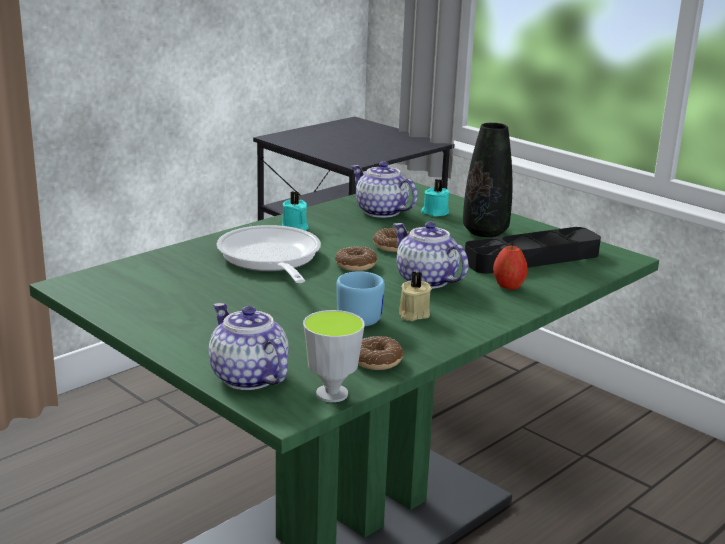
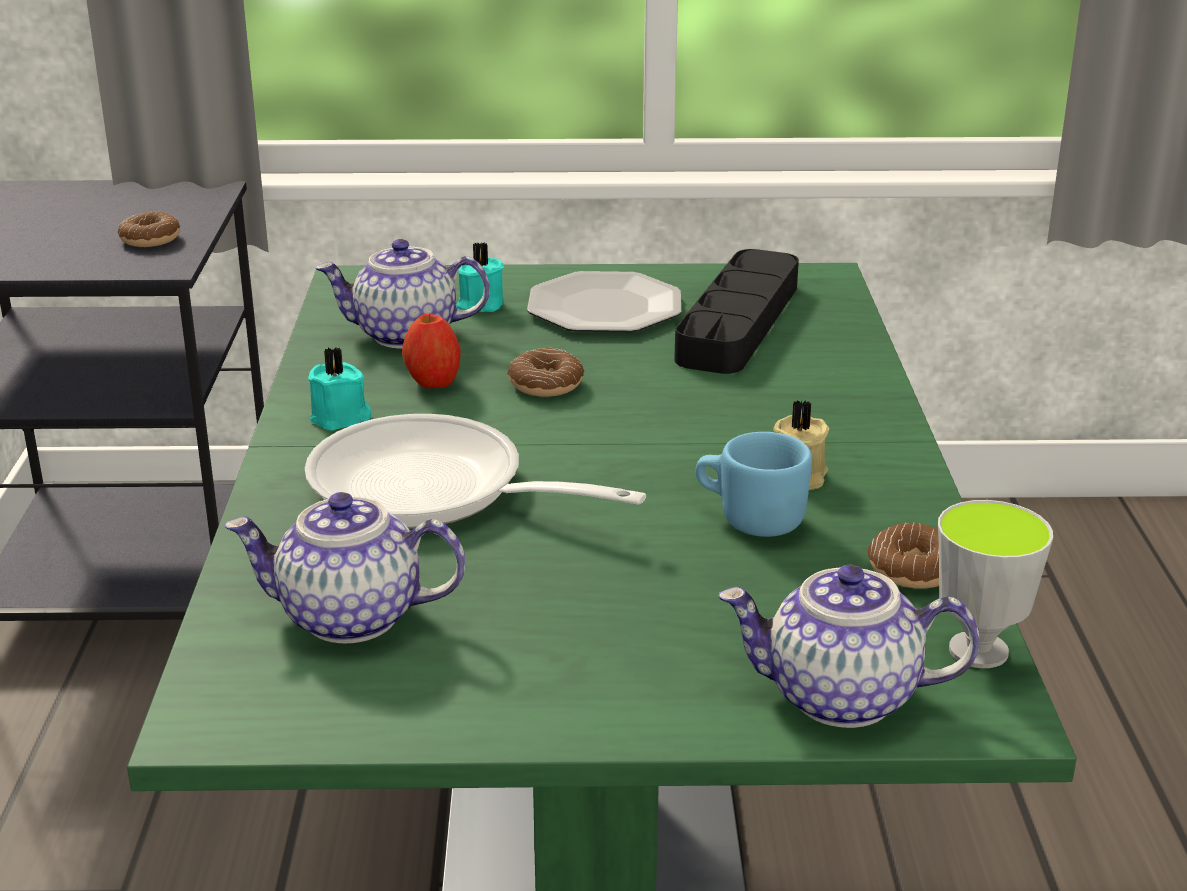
camera: 45 degrees left, 5 degrees up
(355, 265) = (567, 439): donut -> donut (150, 239)
(425, 280) = (700, 417): teapot -> teapot (349, 617)
(485, 232) = (605, 307): black vase -> plate
(508, 286) = (802, 376): apple -> apple (433, 383)

